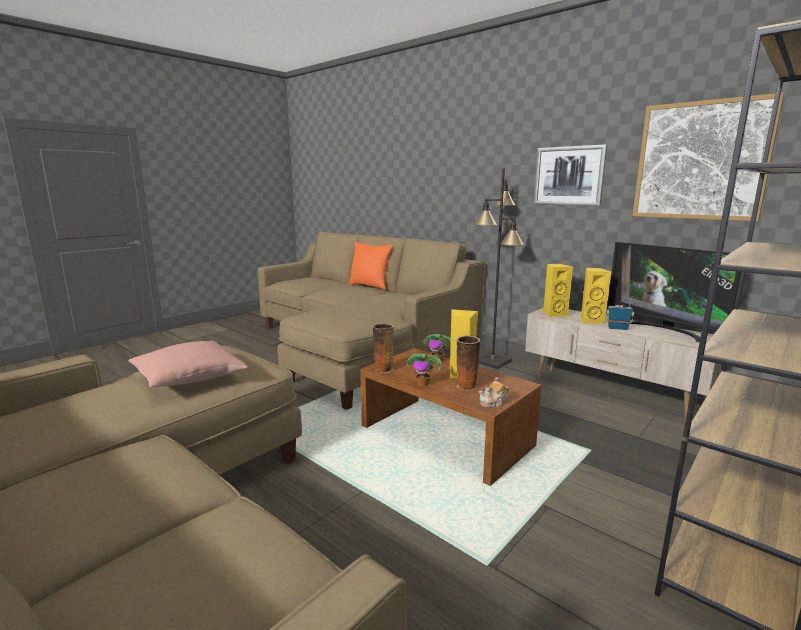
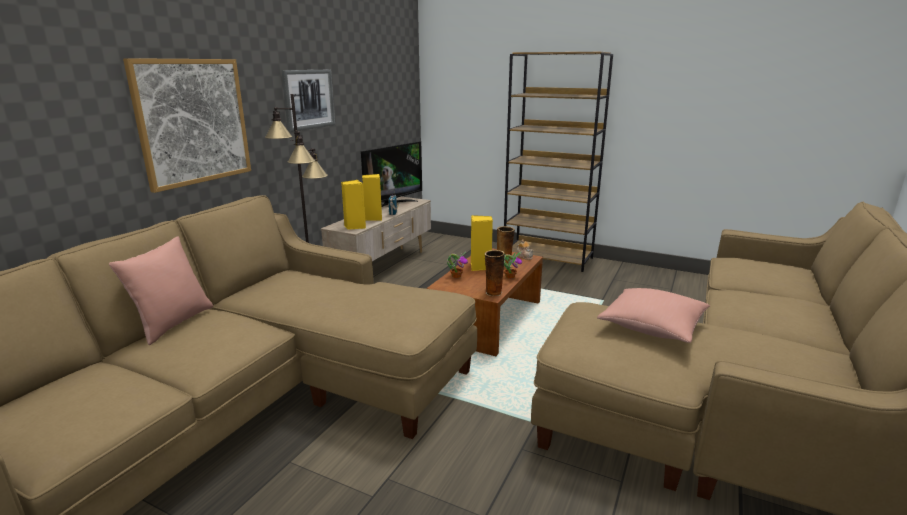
camera: 105 degrees left, 5 degrees up
(370, 286) = (173, 323): orange pillow -> pink pillow
(700, 161) = (372, 84): picture -> picture (193, 122)

